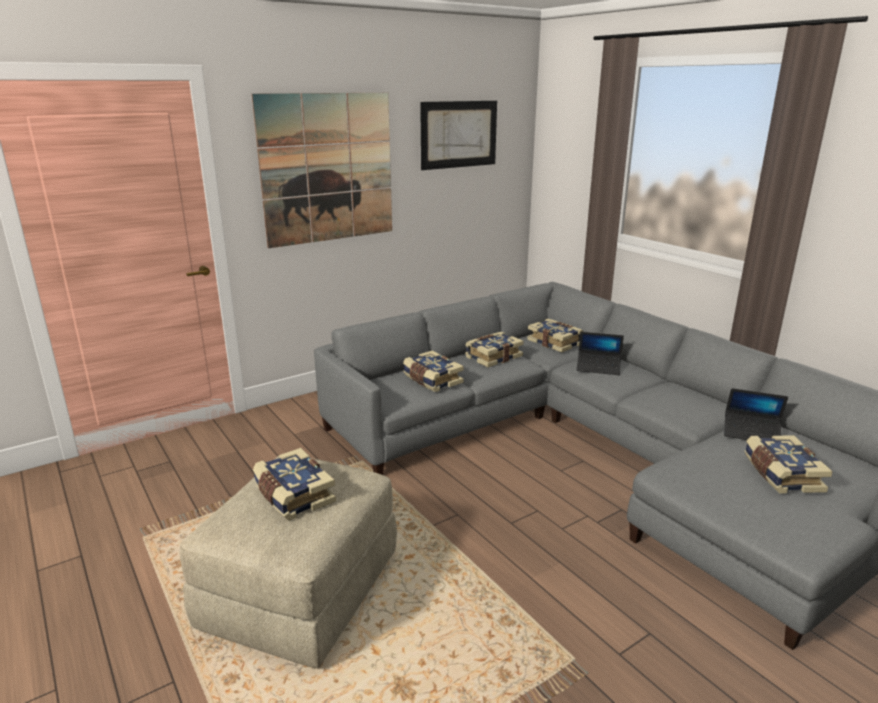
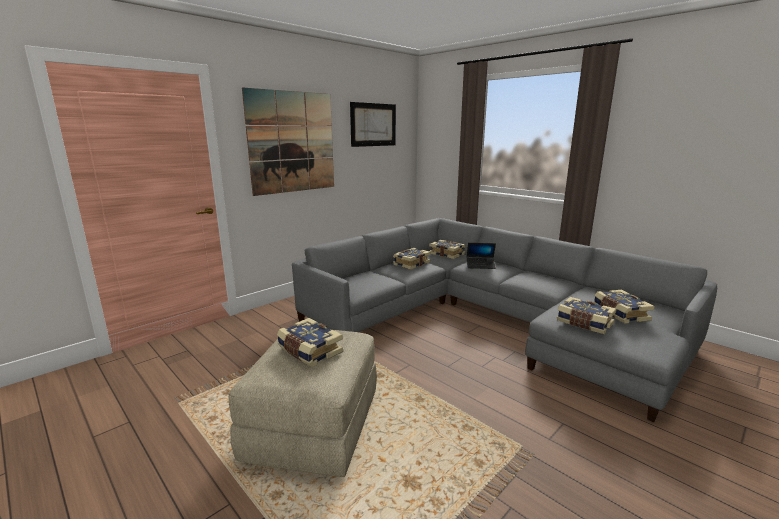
camera: 10 degrees left, 5 degrees down
(431, 380) = (376, 279): book -> book (584, 323)
(751, 433) = (590, 293): laptop -> none

